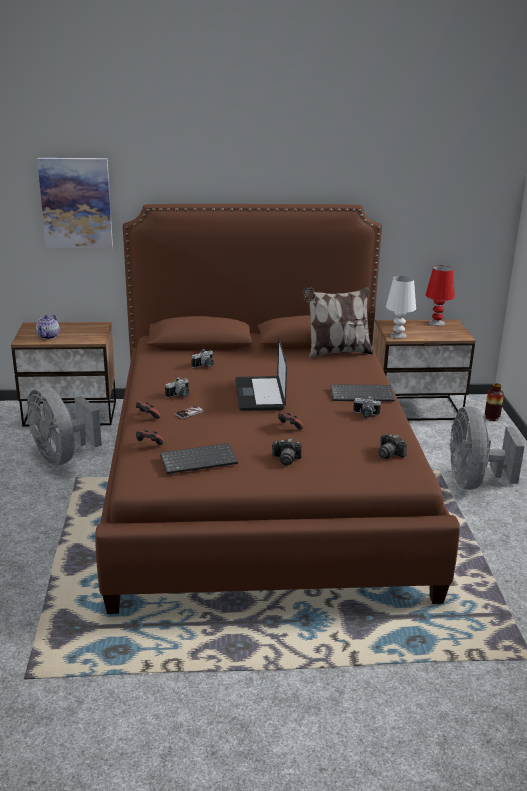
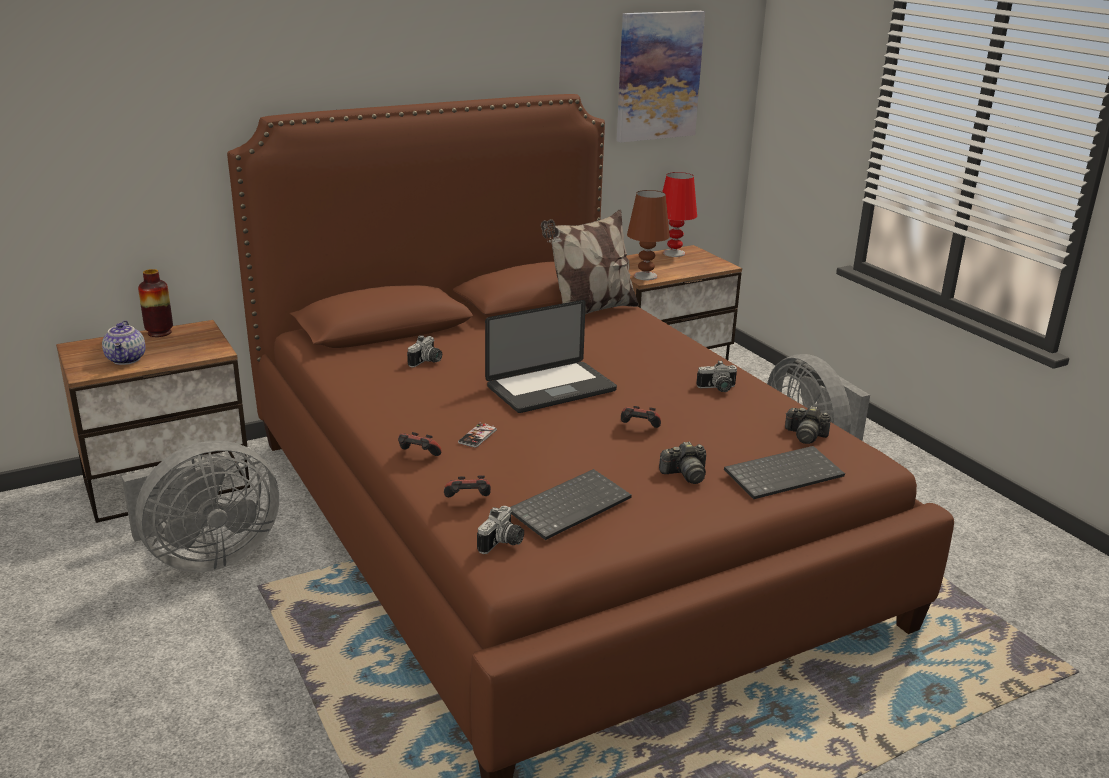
camera: 25 degrees left, 0 degrees up
(62, 457) = (206, 557): grey fan -> grey fan turned 60 degrees counterclockwise
(76, 203) = (137, 124): picture -> picture (658, 76)
(180, 395) = (435, 413): camera -> camera (503, 543)
(259, 395) = (551, 389): laptop -> laptop turned 90 degrees counterclockwise
(362, 394) = (684, 362): keyboard -> keyboard (783, 474)
(398, 335) = (645, 276): white table lamp -> brown table lamp
(492, 418) = (757, 370): vase -> vase (159, 333)

